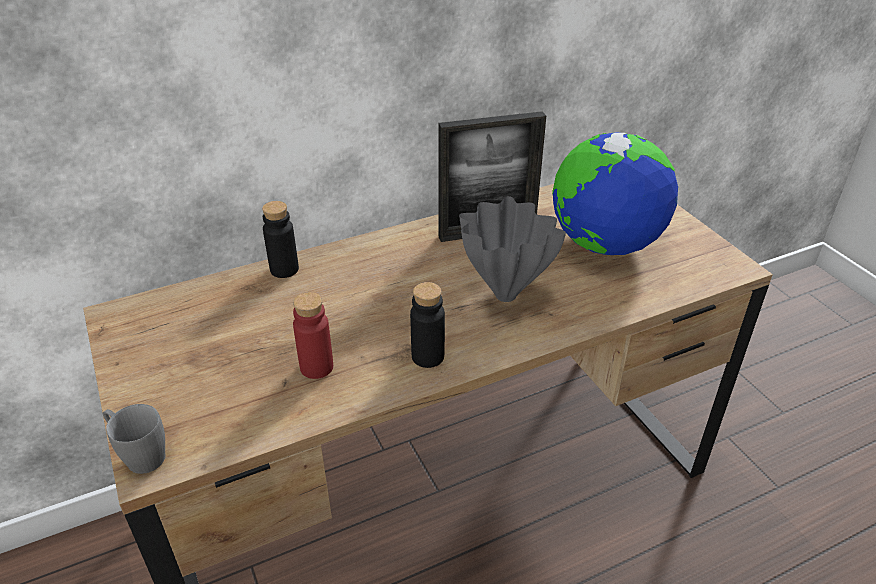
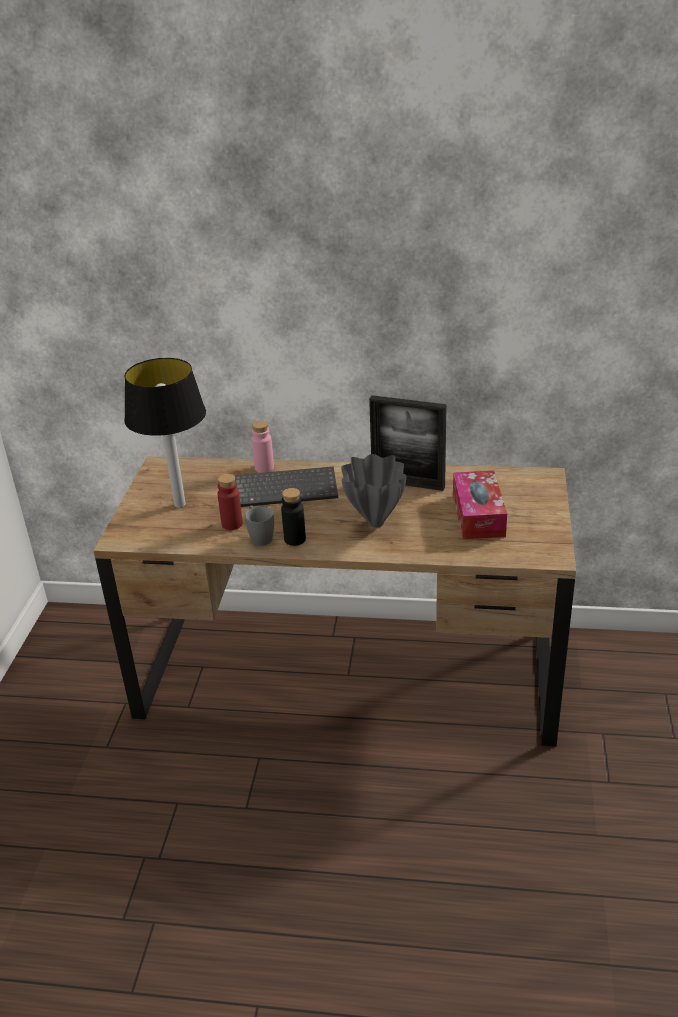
camera: 35 degrees right, 5 degrees down
(139, 455) = (117, 533): grey mug -> grey mug (259, 536)
(205, 366) = (179, 504): none -> table lamp
(284, 269) = (264, 468): black bottle -> pink bottle
(344, 288) = (287, 488): none -> keyboard
(605, 245) = (478, 515): globe -> tissue box

